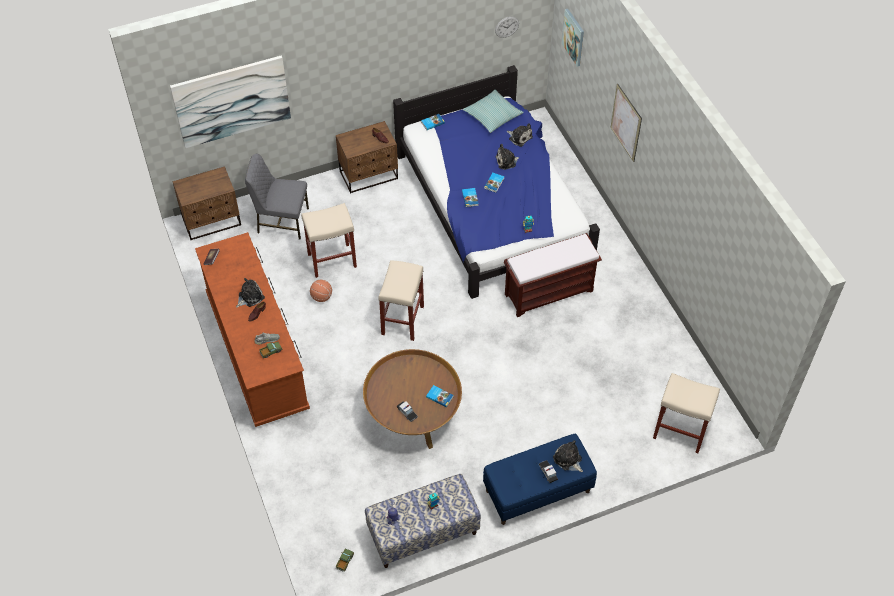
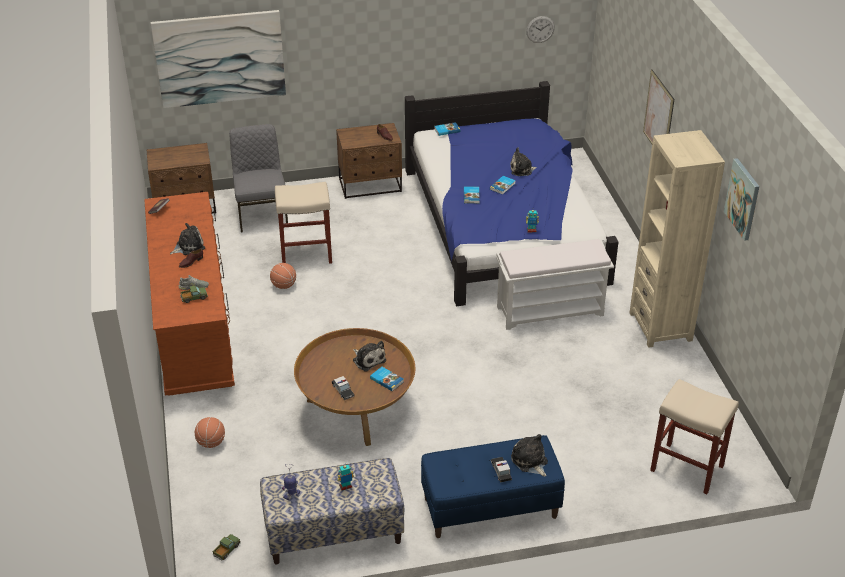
camera: 10 degrees right, 15 degrees down
(282, 221) = (262, 214): grey chair -> grey chair turned 60 degrees clockwise
(304, 464) = (211, 442): none -> basketball
(403, 321) = (370, 318): beige stool -> none
(492, 115) = (516, 130): pillow -> none
(519, 137) = (542, 151): plush toy -> plush toy (368, 359)
(549, 292) = (551, 310): brown bench -> white bench
(574, 37) = (612, 38): picture -> picture (743, 199)
(640, 296) = (660, 326): none -> beige bookcase

